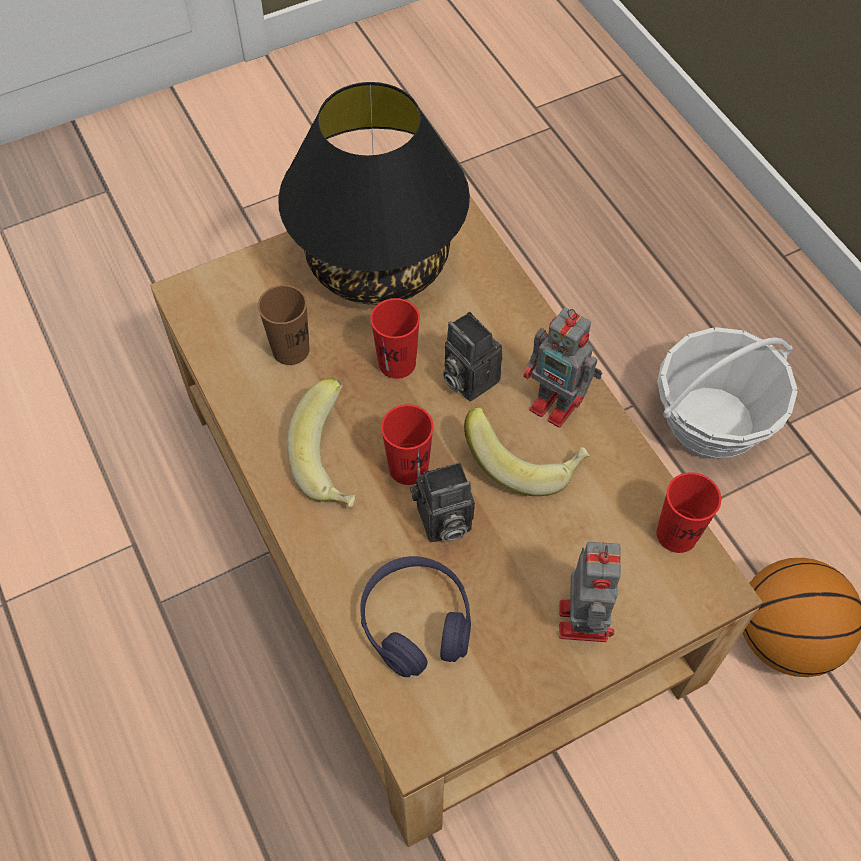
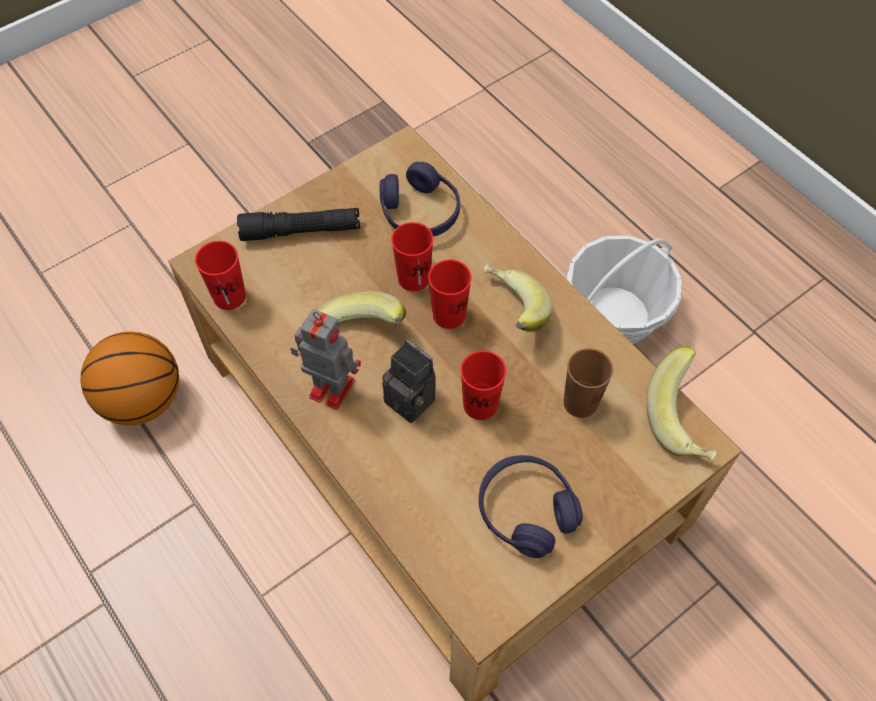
camera: 170 degrees right, 0 degrees up
(192, 318) = (683, 419): none -> banana
(378, 264) = (526, 510): black table lamp -> purple headphones
(442, 523) = (413, 278): camera -> red cup
(583, 618) = (301, 231): toy robot -> black flashlight
(711, 422) = (183, 589): basket -> basket (614, 316)

